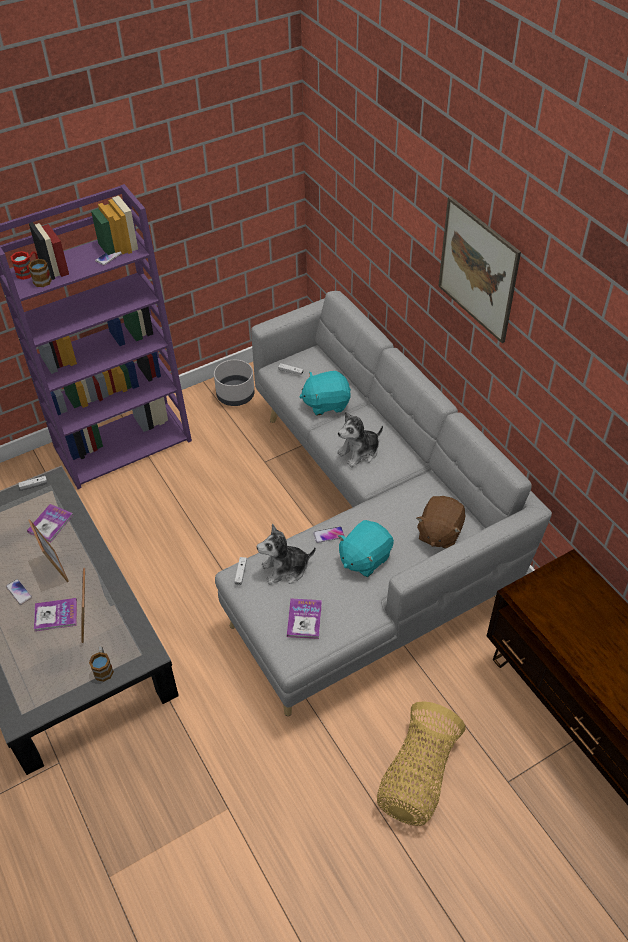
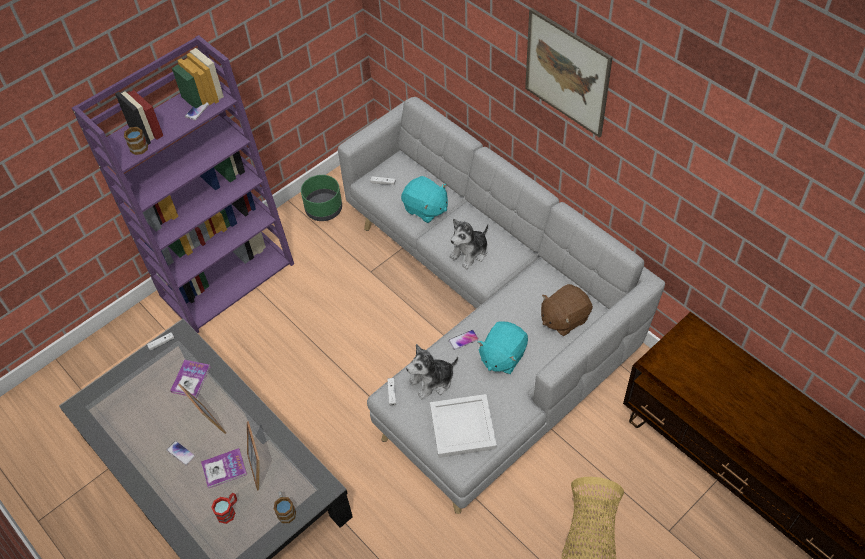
camera: 10 degrees left, 5 degrees up
(28, 272) = (121, 140): red mug -> red mug (228, 511)
(235, 395) = (324, 209): grey planter -> green planter
(304, 619) = (463, 426): book -> white tray
(326, 403) = (425, 209): turquoise plush toy -> turquoise plush toy turned 120 degrees counterclockwise
(439, 533) = (564, 318): brown plush toy -> brown plush toy turned 45 degrees clockwise

